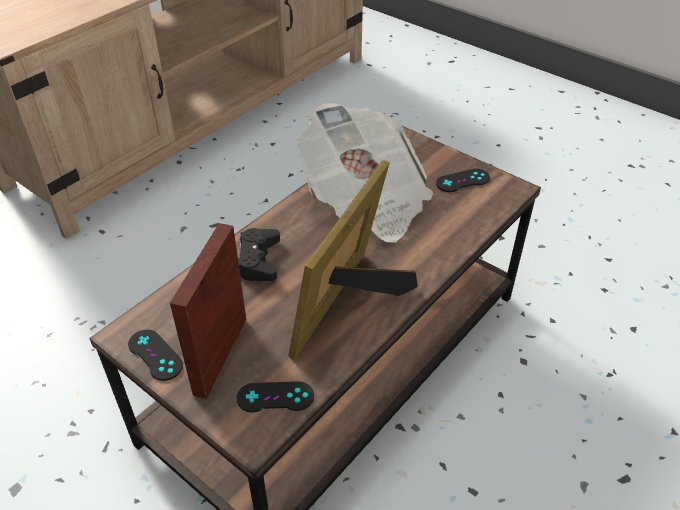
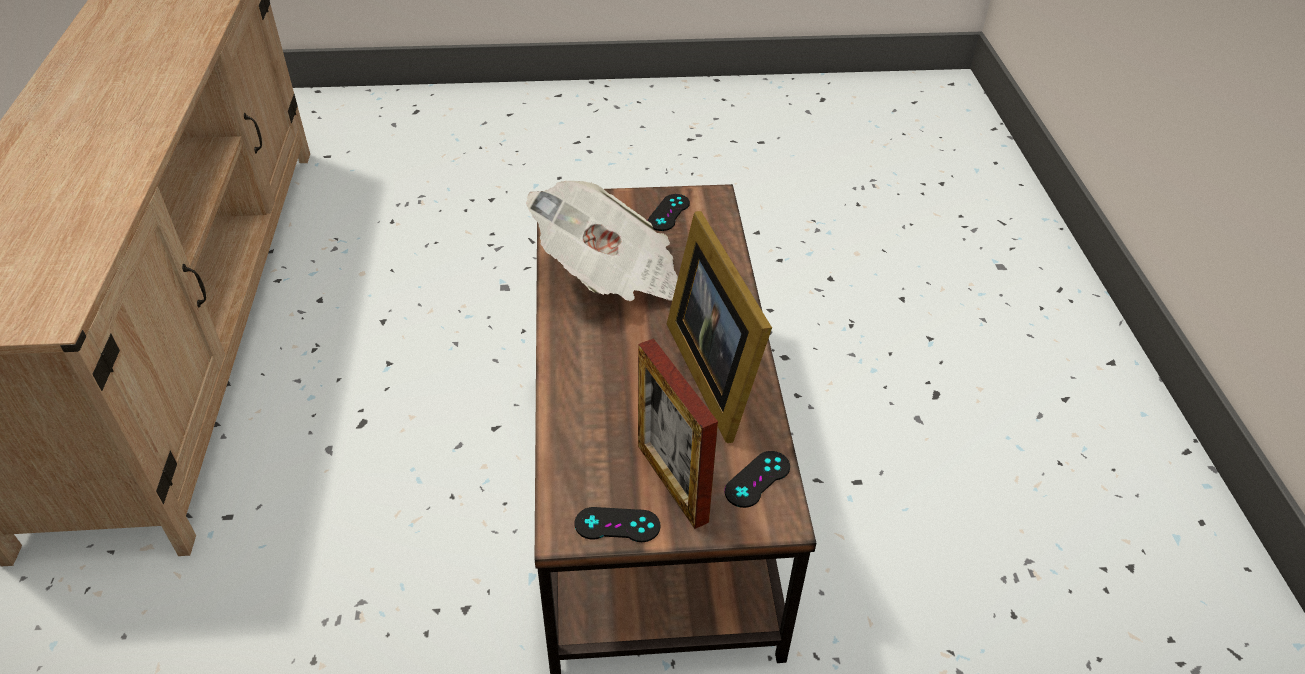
camera: 45 degrees left, 0 degrees up
(258, 260) = (592, 387): black game controller -> none

